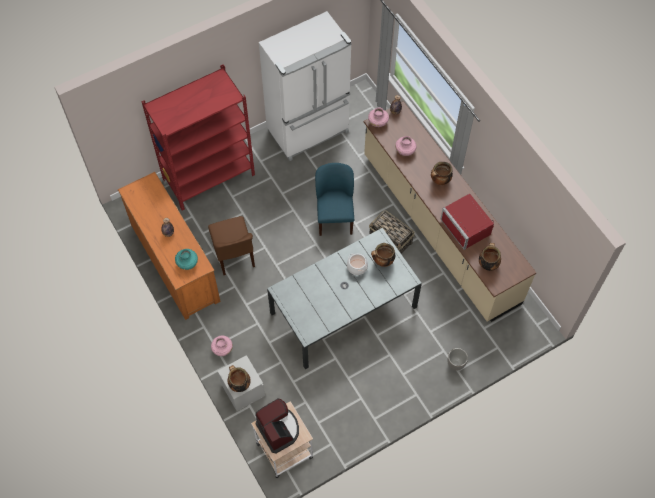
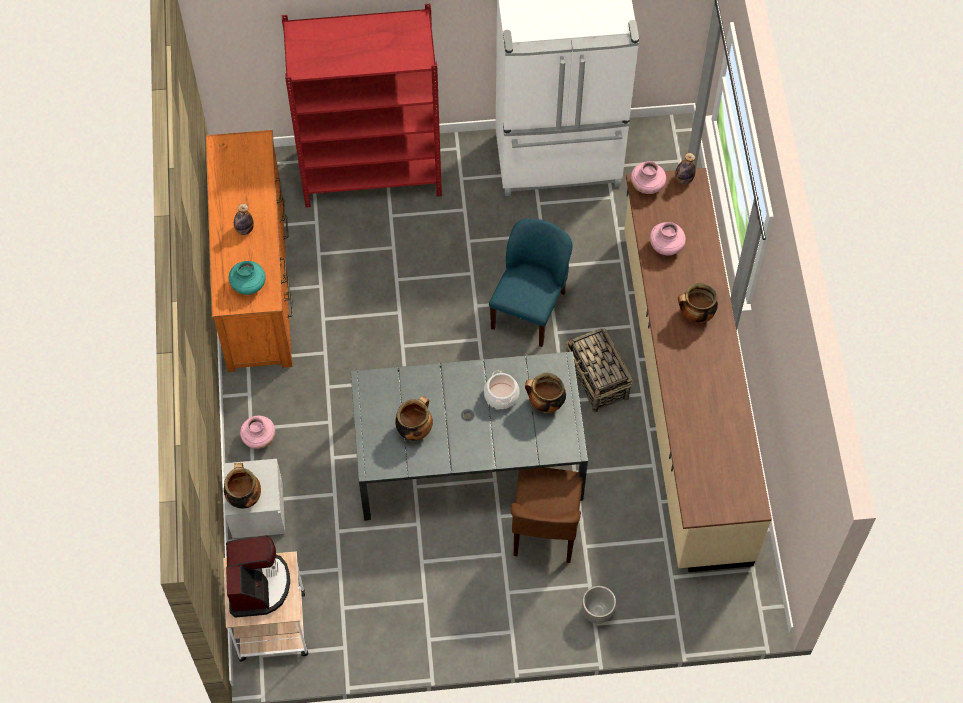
camera: 25 degrees right, 0 degrees up
(234, 255) = (348, 305): brown chair -> brown chair (545, 528)
(468, 226) = (702, 403): red microwave -> none
(487, 264) = (700, 474): cooking pot -> cooking pot (414, 429)

